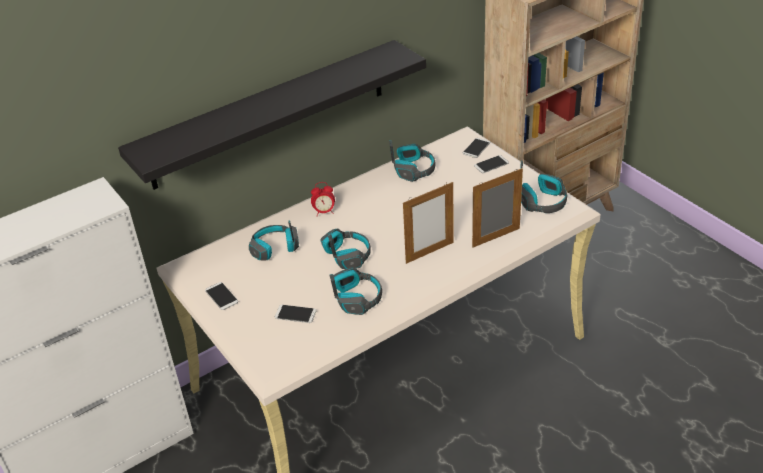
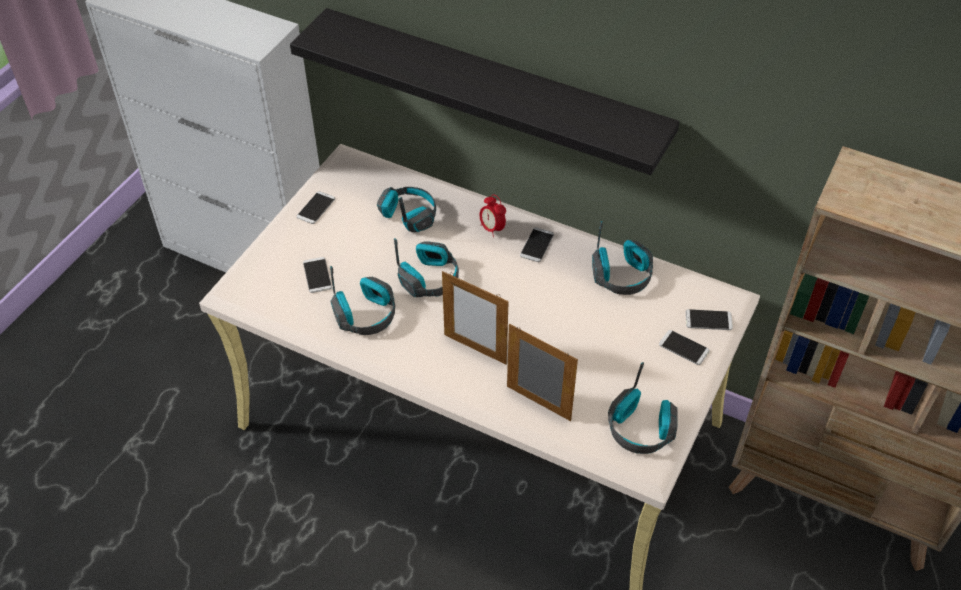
camera: 60 degrees right, 10 degrees up
(357, 196) = (537, 245): none -> phone

